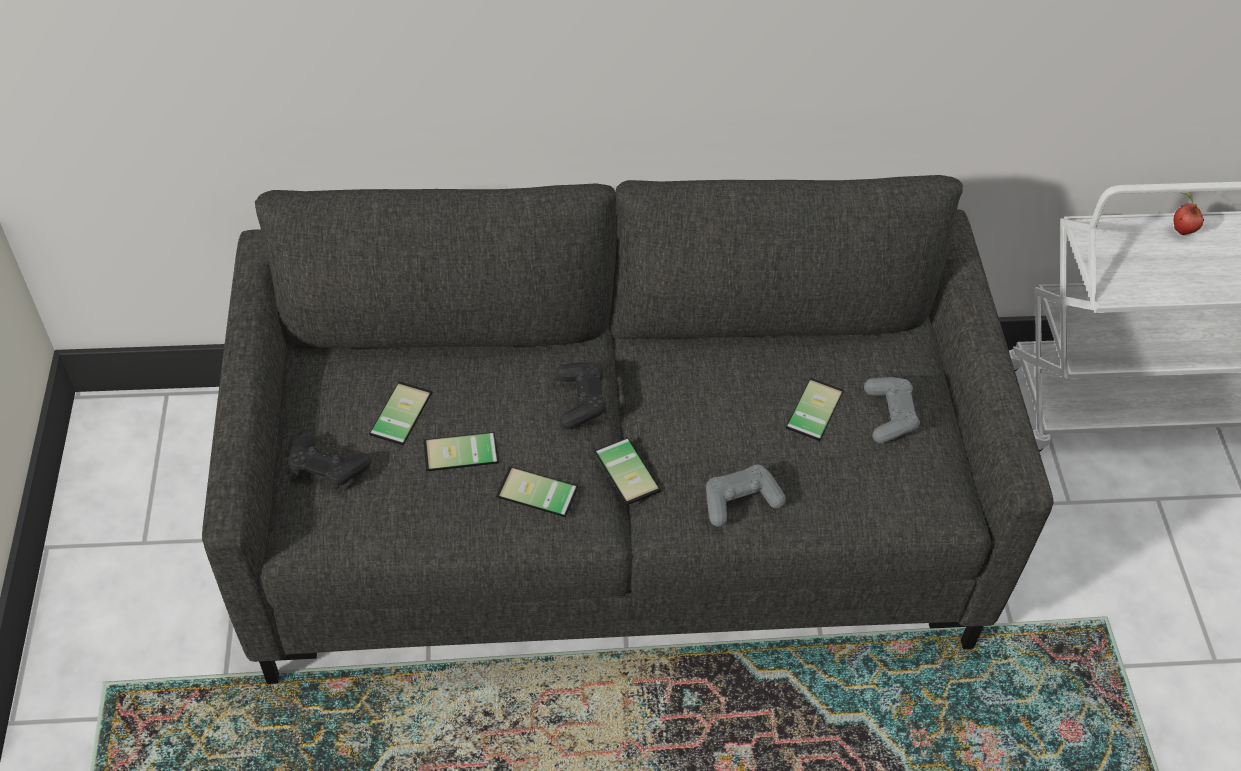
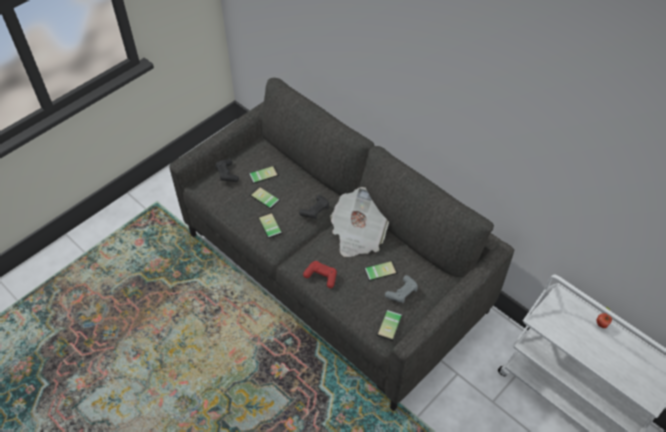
camera: 50 degrees right, 0 degrees up
(630, 470) = (303, 241): phone -> phone (391, 325)
(702, 379) = (358, 234): none -> newspaper
(740, 501) = (321, 276): grey game controller -> red game controller

